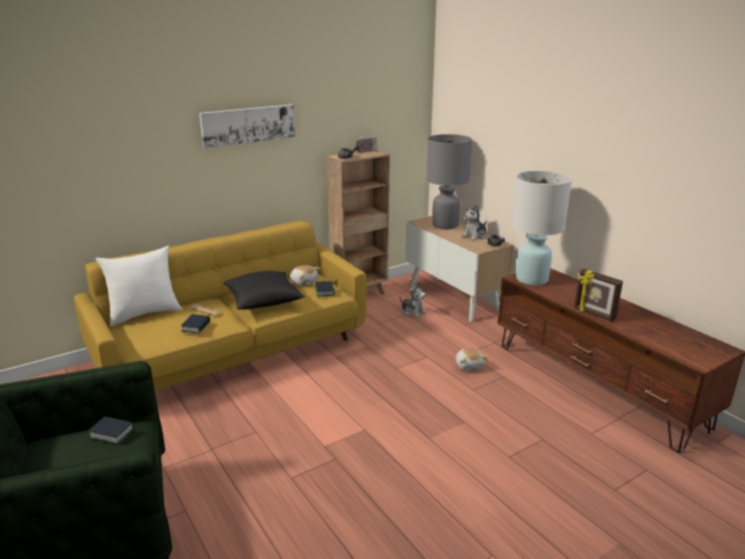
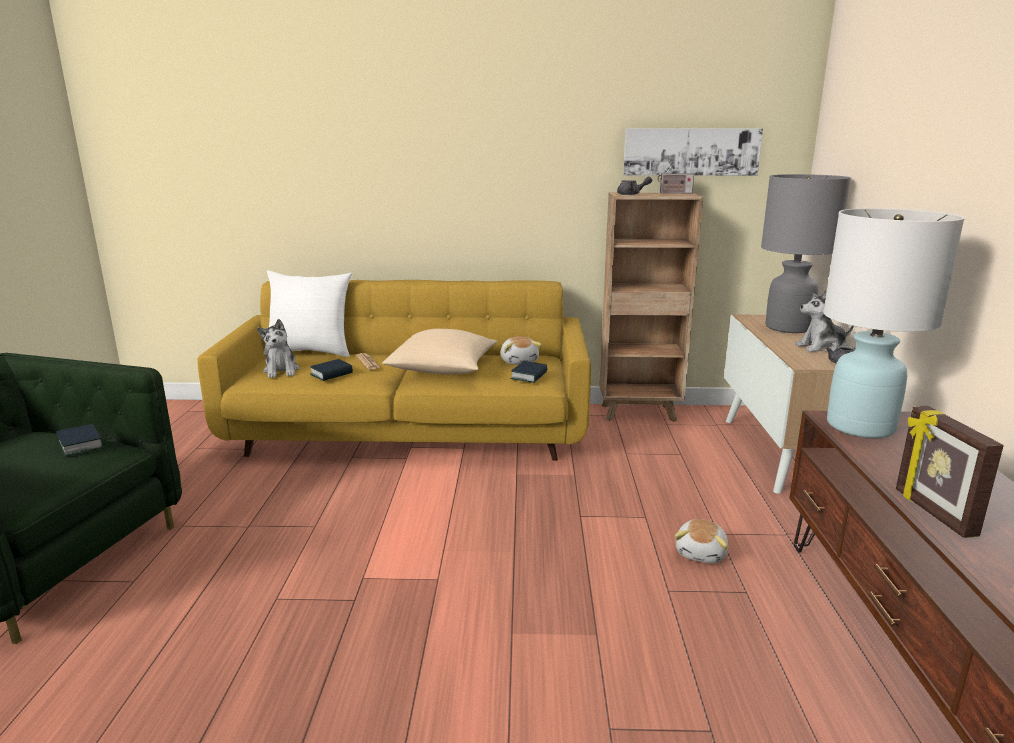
camera: 35 degrees right, 5 degrees down
(248, 125) = (492, 133): picture -> picture (691, 152)
(263, 301) = (442, 368): black pillow -> beige pillow
(413, 312) = (693, 453): plush toy -> plush toy (282, 371)

